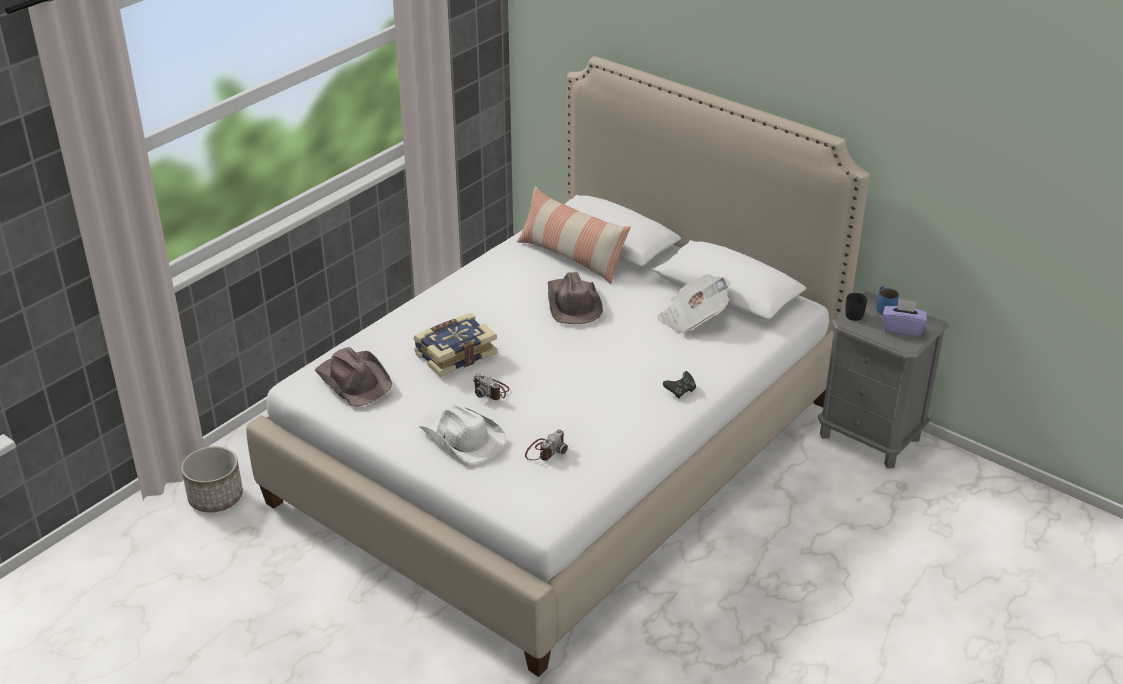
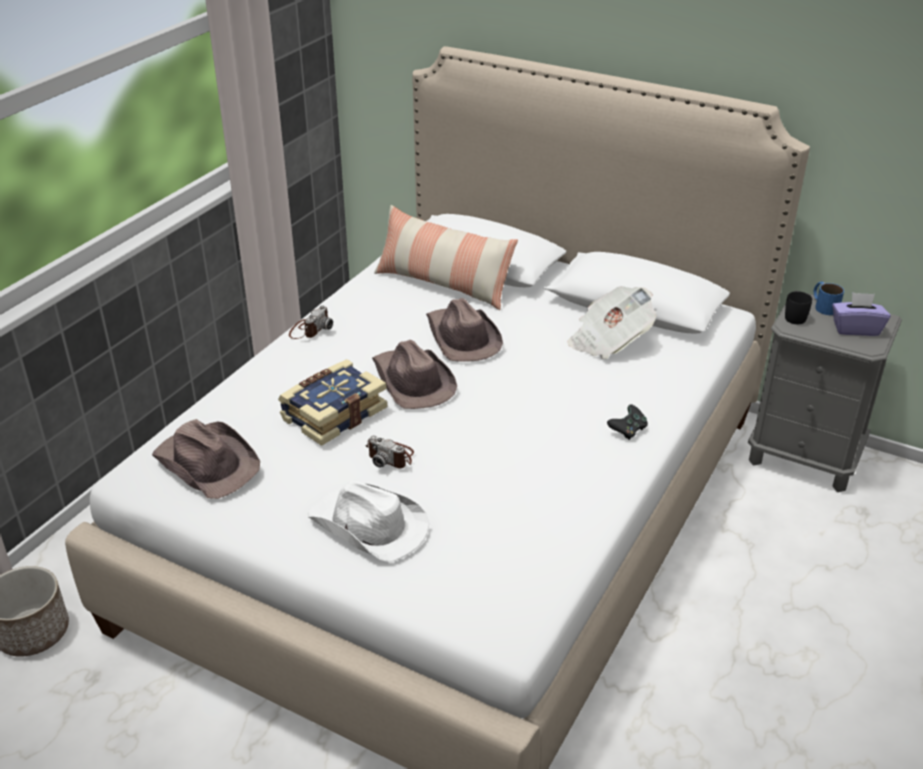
camera: 10 degrees left, 0 degrees up
(523, 335) = (412, 381): none -> brown hat
(545, 450) = (484, 530): camera -> camera (310, 329)

